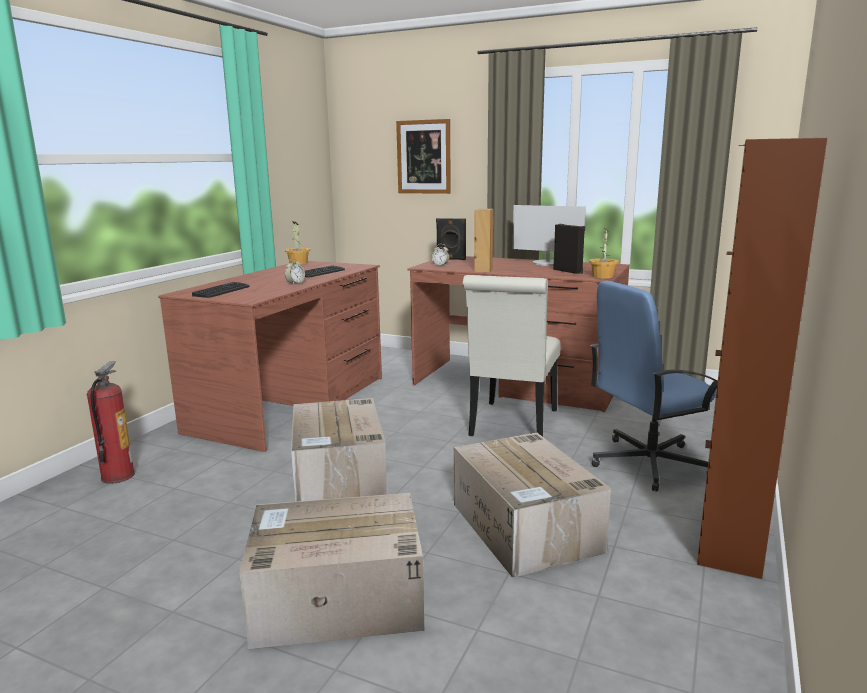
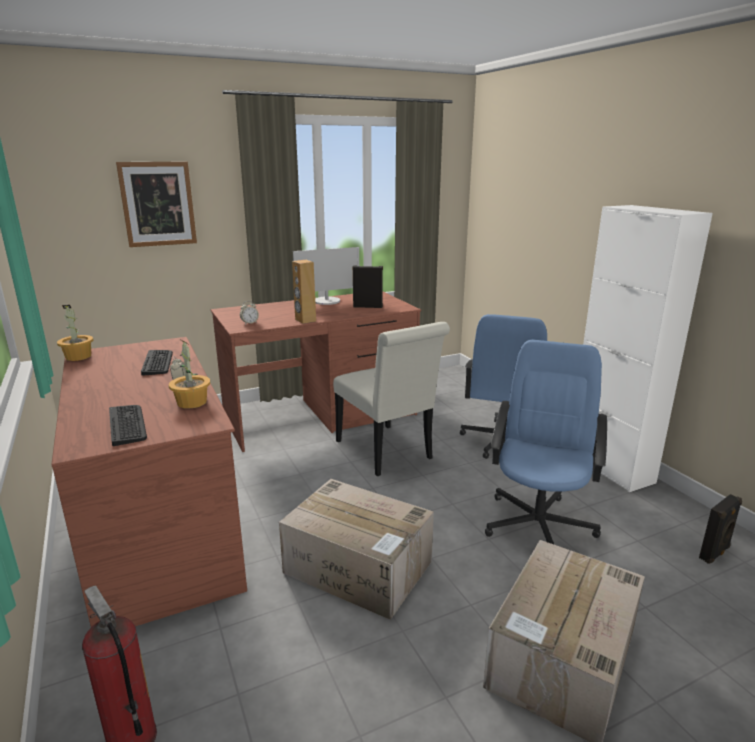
camera: 50 degrees left, 5 degrees up
(451, 259) = (235, 313): black speaker -> black speaker (715, 553)
(526, 528) = (538, 524): cardboard box -> blue office chair
(602, 276) = (403, 306): potted plant -> potted plant (191, 402)
(729, 537) = (610, 468): brown cabinet -> white cabinet

